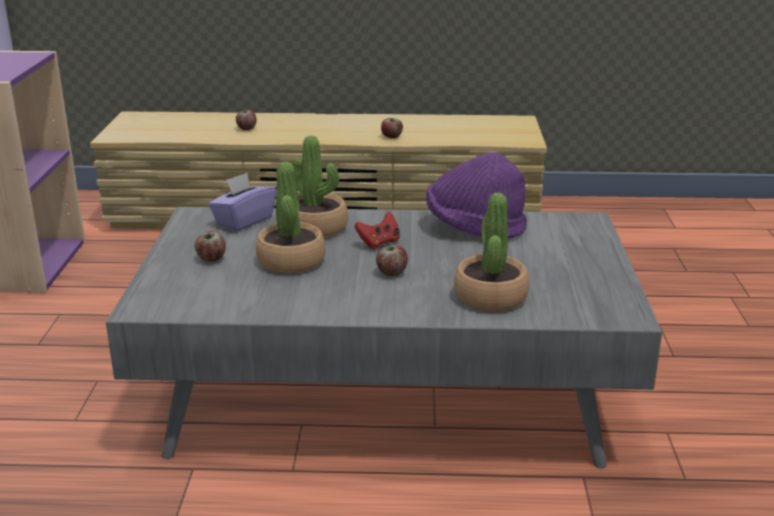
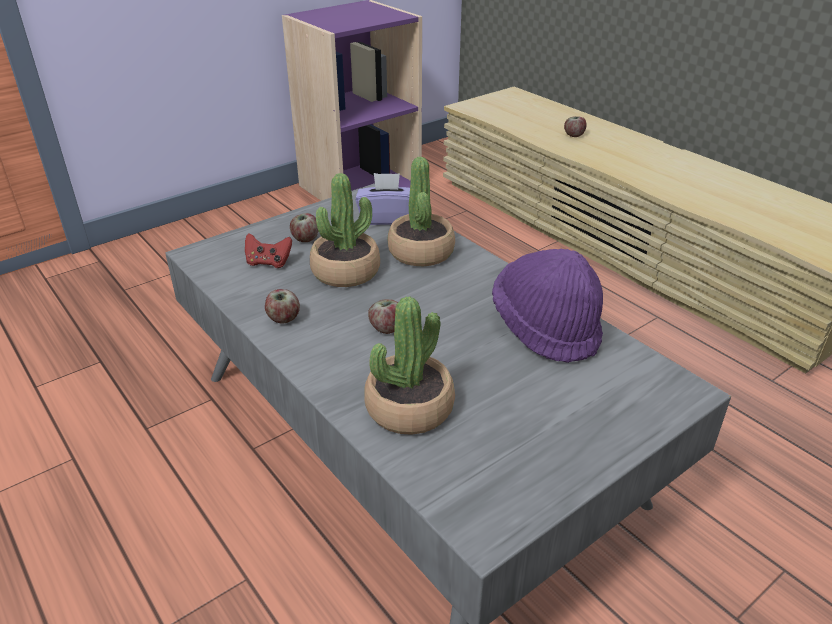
camera: 50 degrees right, 10 degrees up
(379, 243) = (436, 294): red game controller -> red game controller (268, 262)
(391, 137) = (688, 193): apple -> apple (283, 319)

